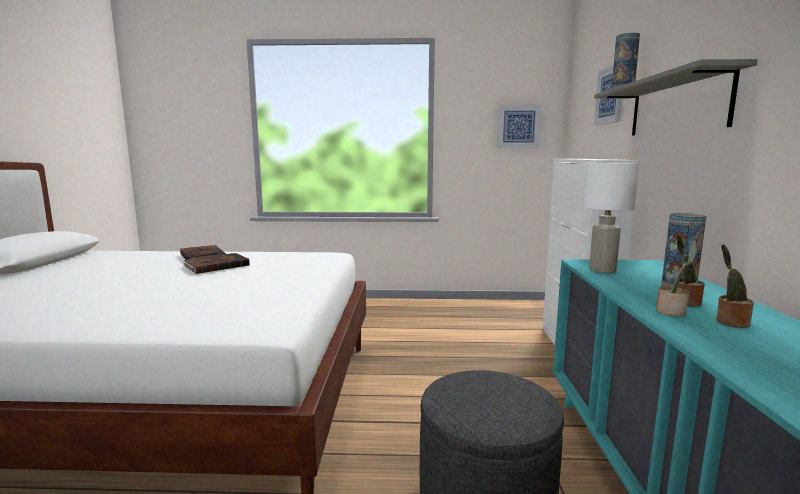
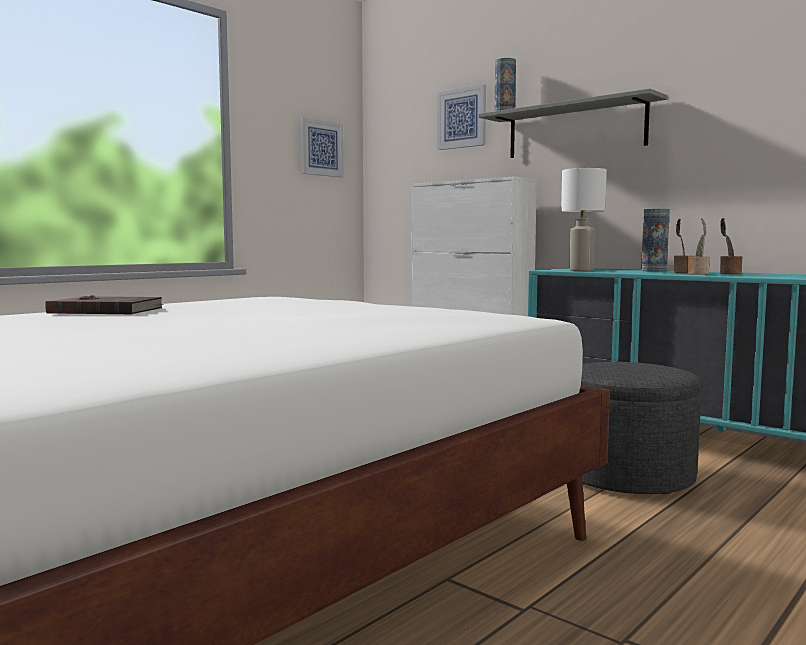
camera: 50 degrees left, 5 degrees down
(216, 265) = (194, 311): brown book -> none

